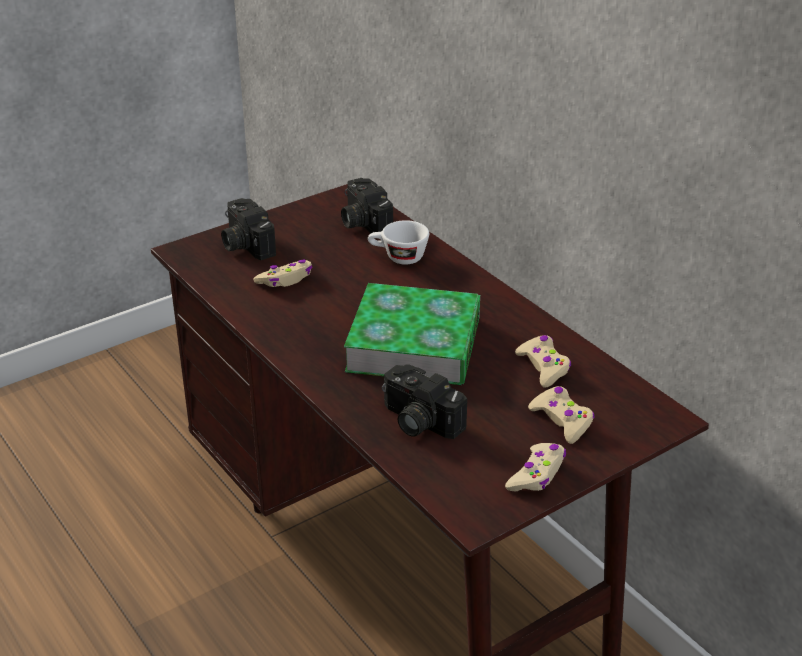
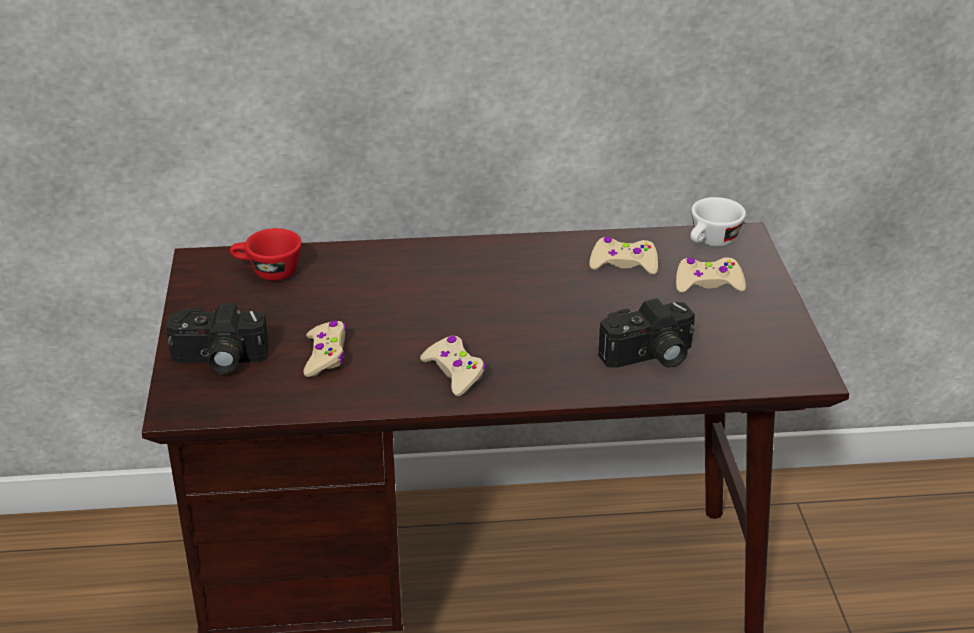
camera: 60 degrees left, 0 degrees up
(362, 222) = (267, 272): camera -> red cup
(398, 257) = (361, 274): white cup -> white cup (711, 243)
(414, 344) = (525, 317): book -> none
(537, 474) = (772, 323): beige game controller -> beige game controller (454, 372)

